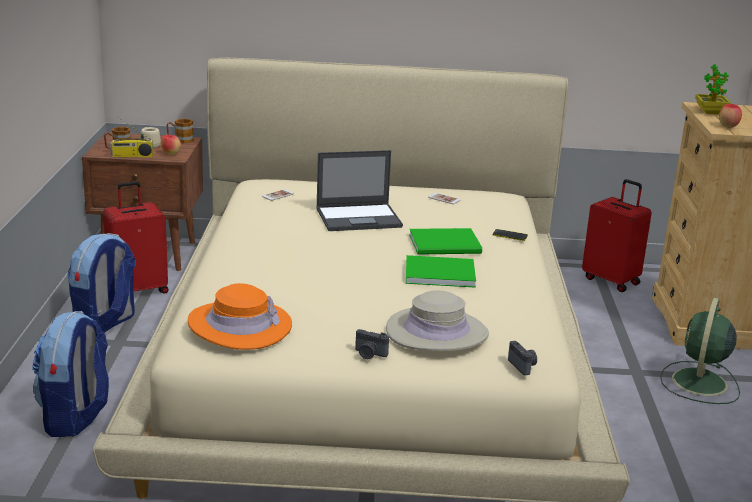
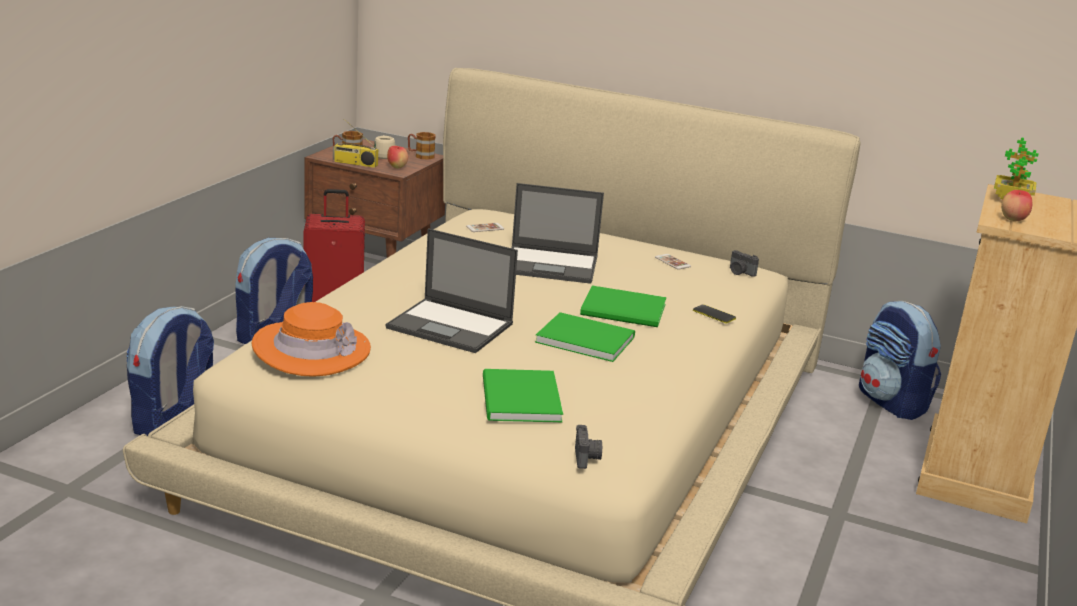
camera: 20 degrees right, 0 degrees up
(331, 283) = (451, 326): none -> laptop
(369, 354) = (421, 407): camera -> camera (740, 272)
(437, 332) = (518, 400): beige hat -> green book
(611, 280) = (891, 402): red suitcase -> backpack
(699, 383) = (912, 546): green fan -> none

